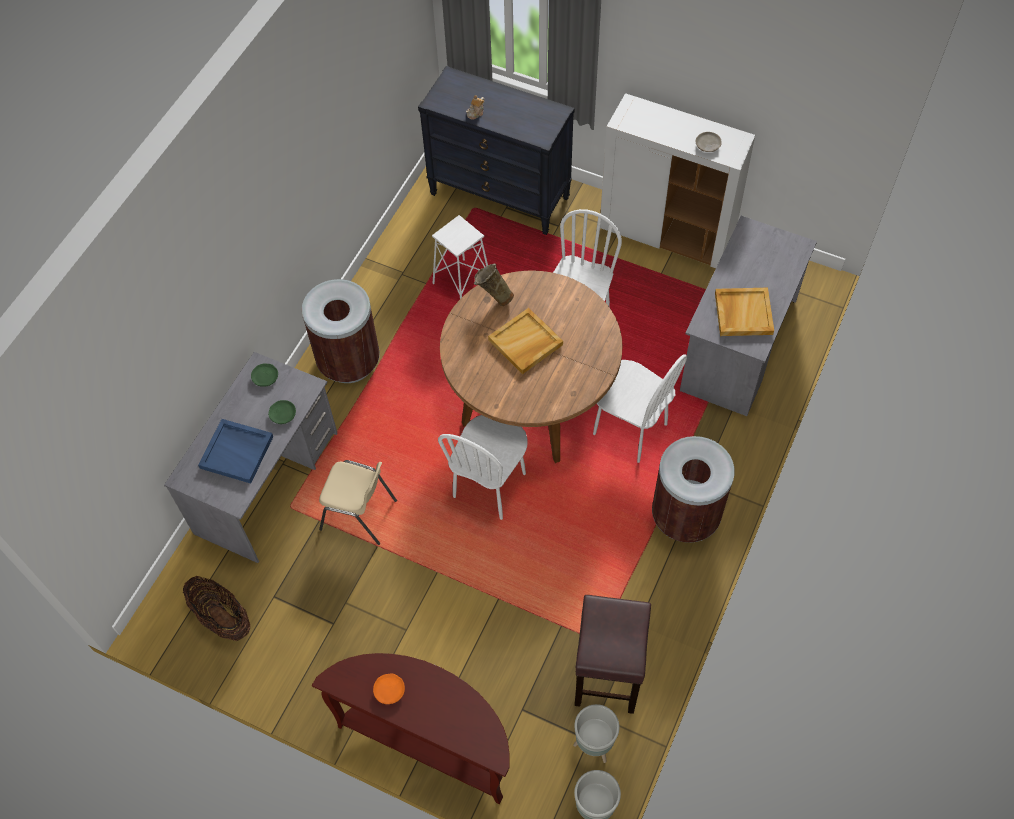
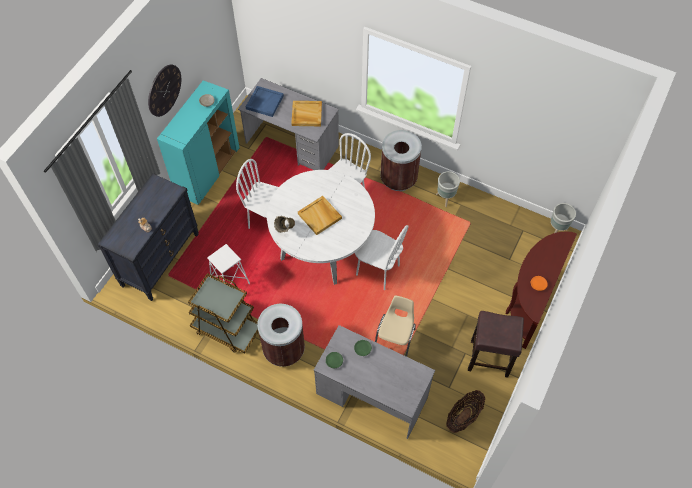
camera: 90 degrees left, 0 degrees up
(237, 452) = (389, 374): blue tray -> blue tray (264, 102)
(385, 287) = (226, 329): none -> brown cart
(531, 402) = (322, 248): brown dining table -> white dining table
(593, 745) = (525, 228): grey planter -> grey planter (445, 198)
(607, 677) = (489, 220): brown stool -> brown stool (490, 358)
(667, 234) = (207, 171): white cabinet -> turquoise cabinet
(680, 59) = (164, 90): none -> wall clock

